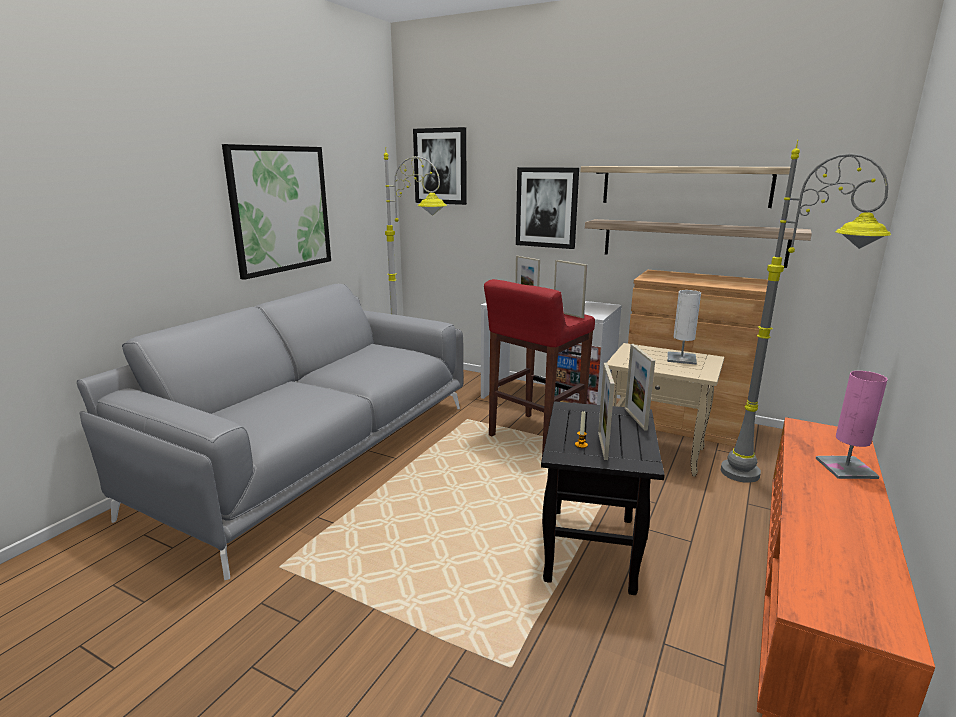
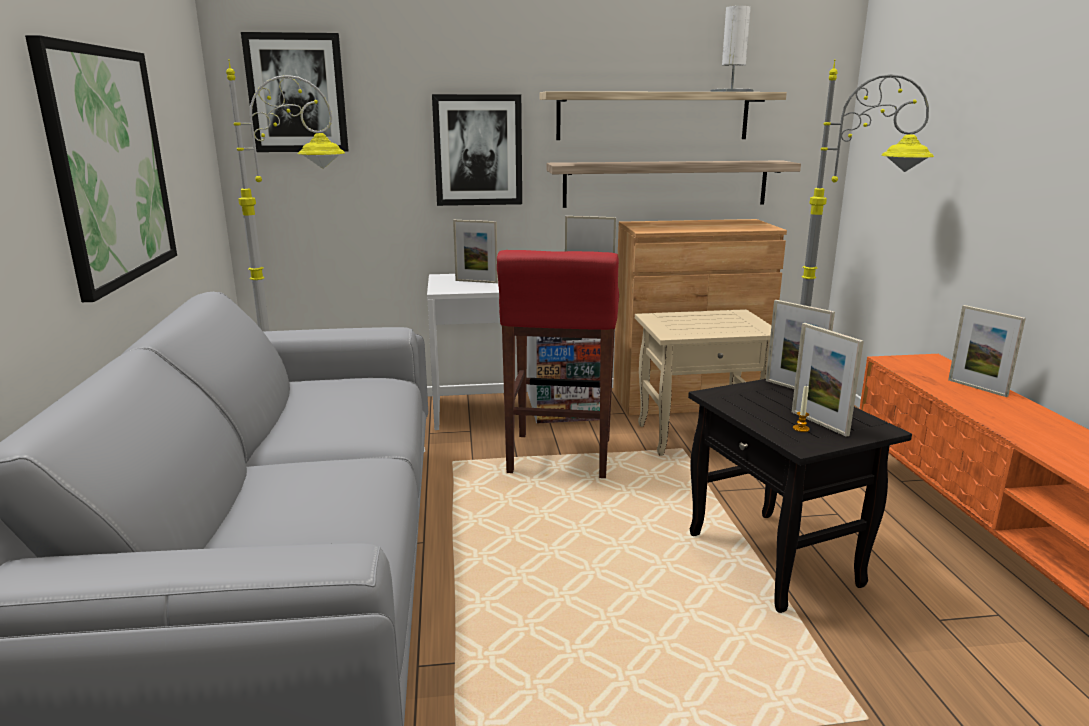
camera: 35 degrees left, 0 degrees up
(681, 358) = (717, 318): white table lamp -> white table lamp (731, 91)
(846, 468) = (977, 388): pink table lamp -> picture frame

